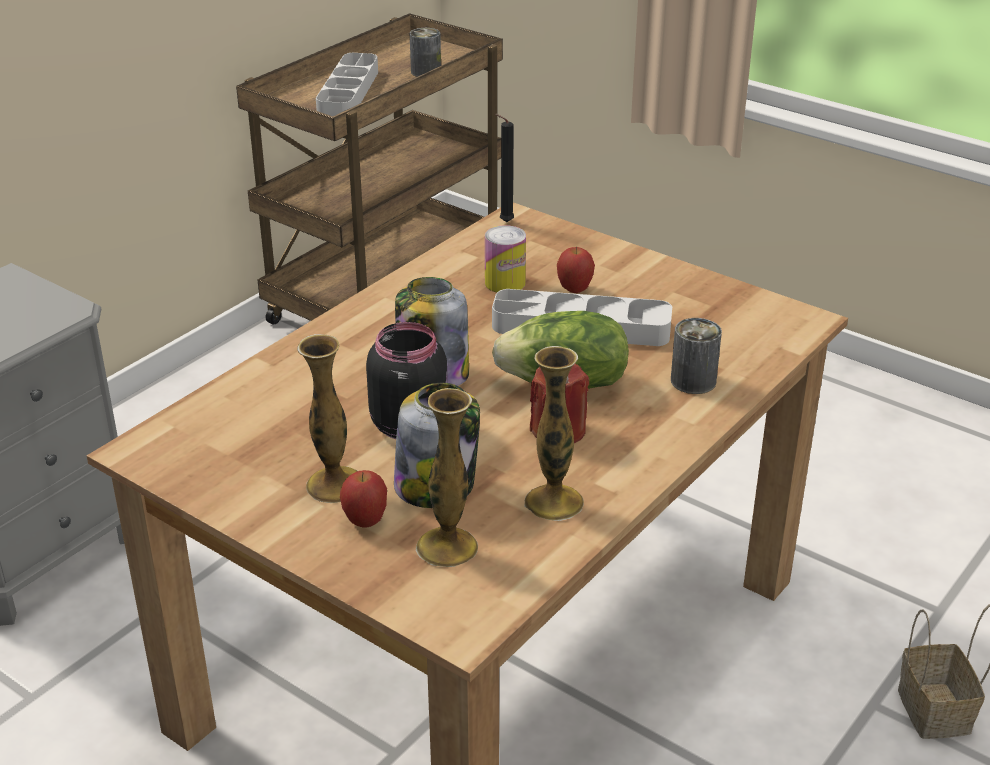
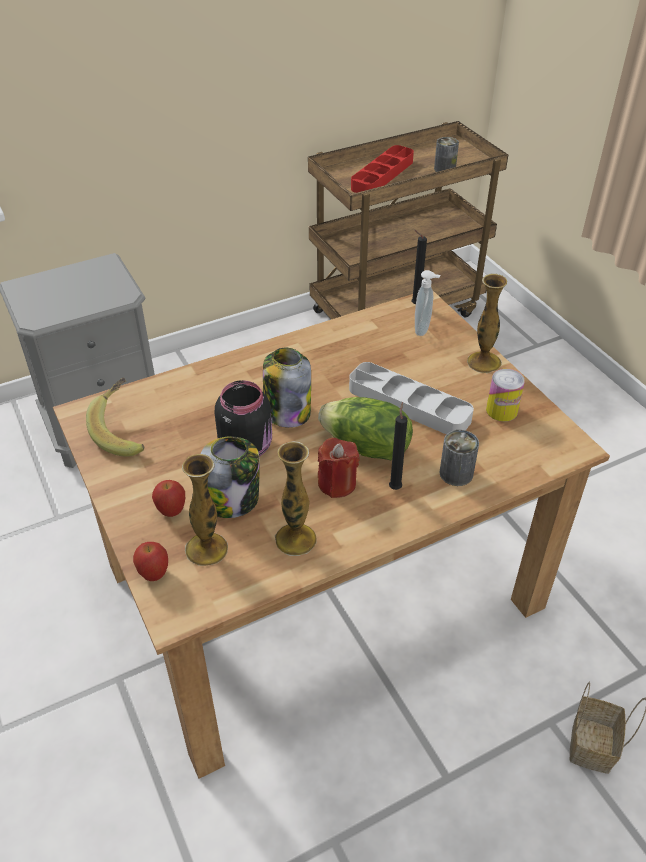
camera: 25 degrees right, 10 degrees up
(222, 454) = (124, 431): none -> banana
(335, 484) = (172, 477): vase -> vase (483, 362)
(348, 93) = (382, 175): grey tray -> red tray
(505, 283) = (382, 353): can -> can (501, 410)
(537, 246) = (423, 329): none -> soap dispenser
(574, 290) = (424, 373): apple -> apple (154, 574)
(632, 414) = (395, 487): none -> black candle

